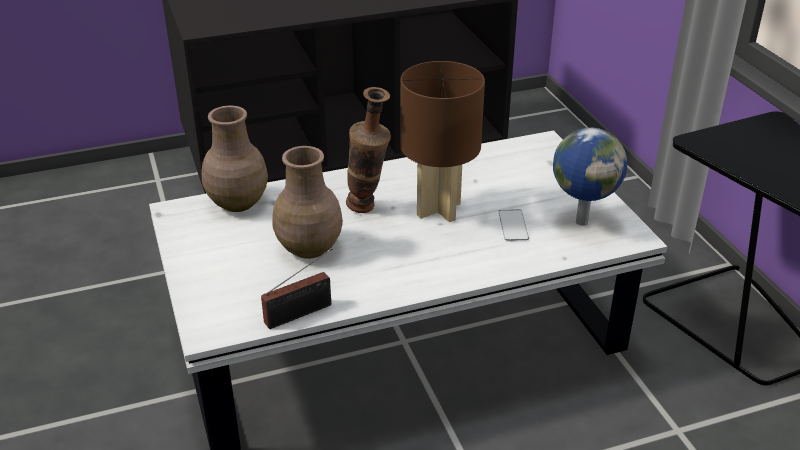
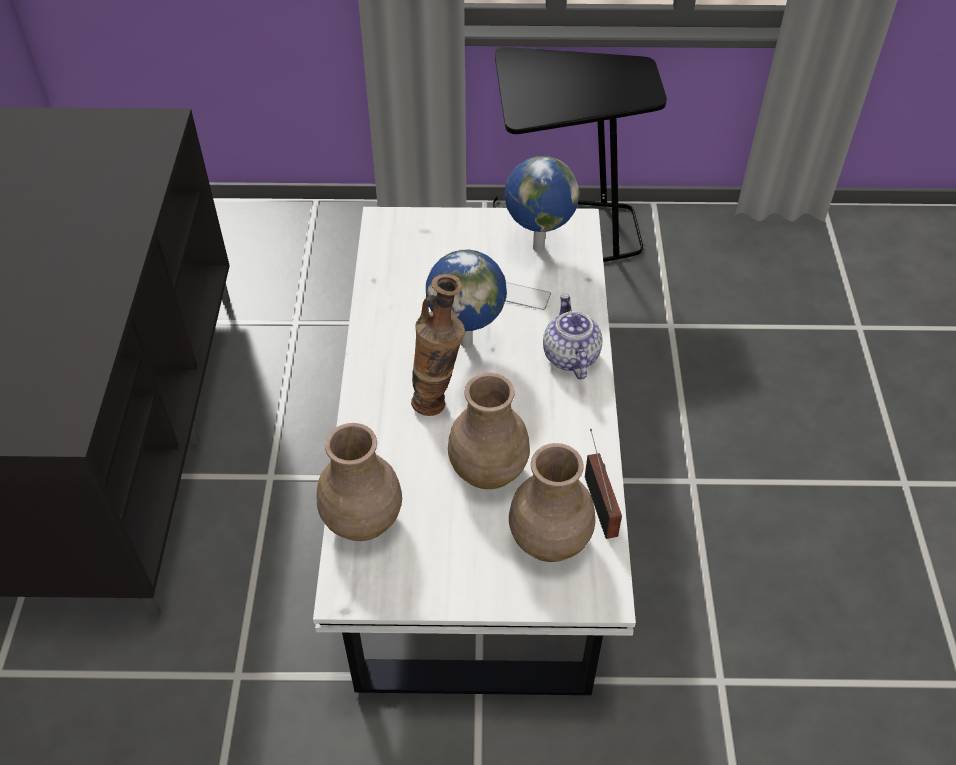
camera: 70 degrees left, 15 degrees up
(251, 292) = (548, 540): none -> brown vase
(439, 210) = (468, 342): brown table lamp -> globe
(459, 265) = (569, 356): none -> teapot

